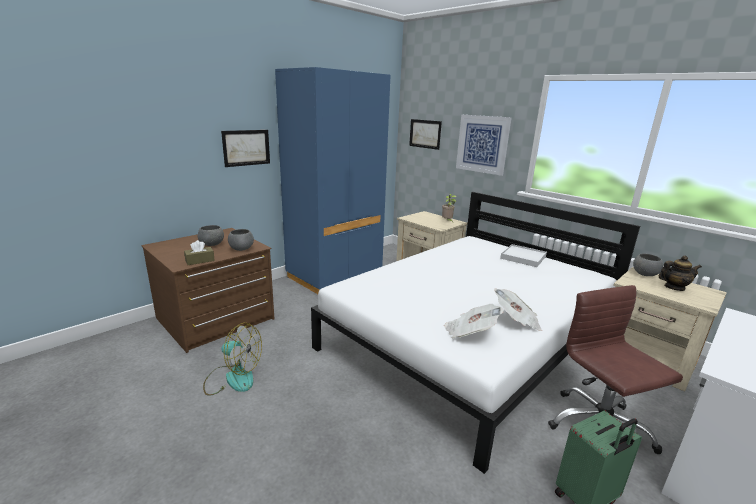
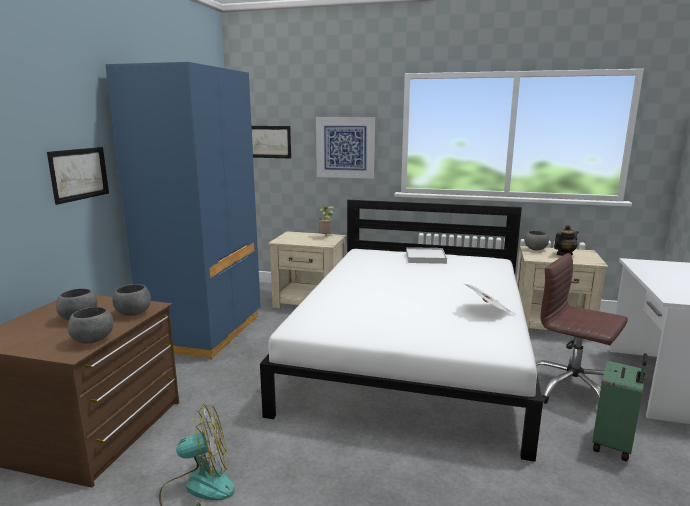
camera: 30 degrees left, 5 degrees down
(200, 261) = (93, 340): brown tissue box -> grey bowl
(470, 333) = (467, 332): newspaper -> none

